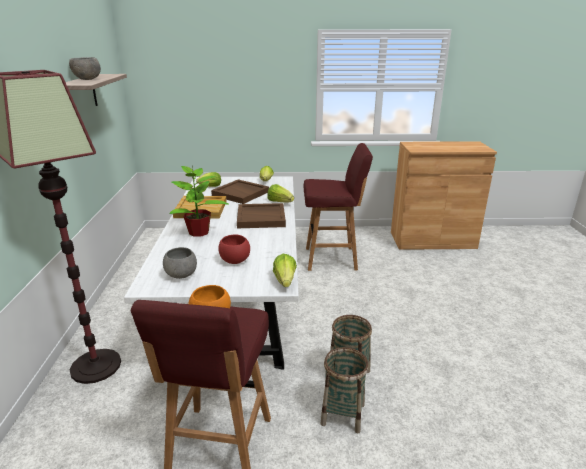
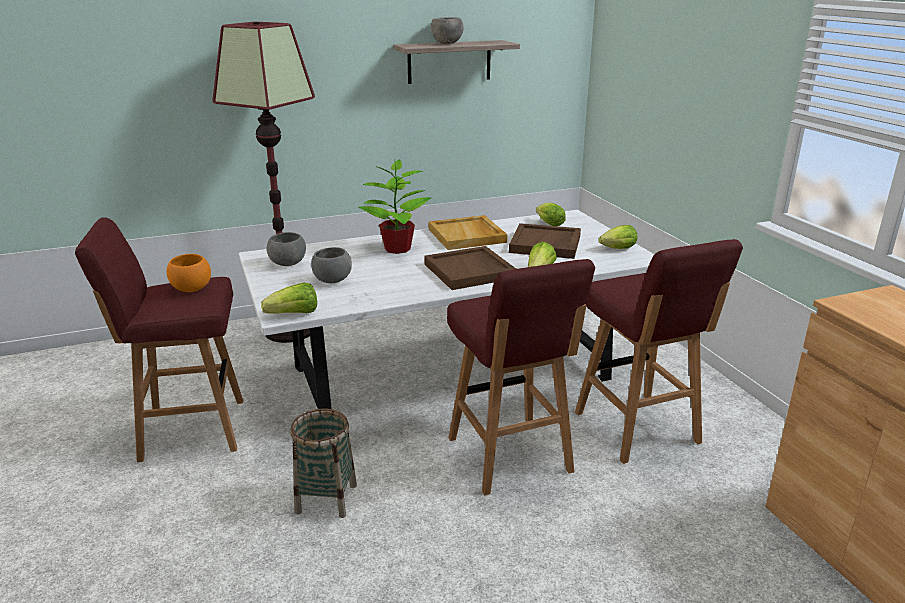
camera: 70 degrees right, 0 degrees up
(234, 261) = (332, 280): red bowl -> grey bowl
(337, 299) = (510, 457): none -> red stool
(343, 414) = (251, 505): basket -> none

